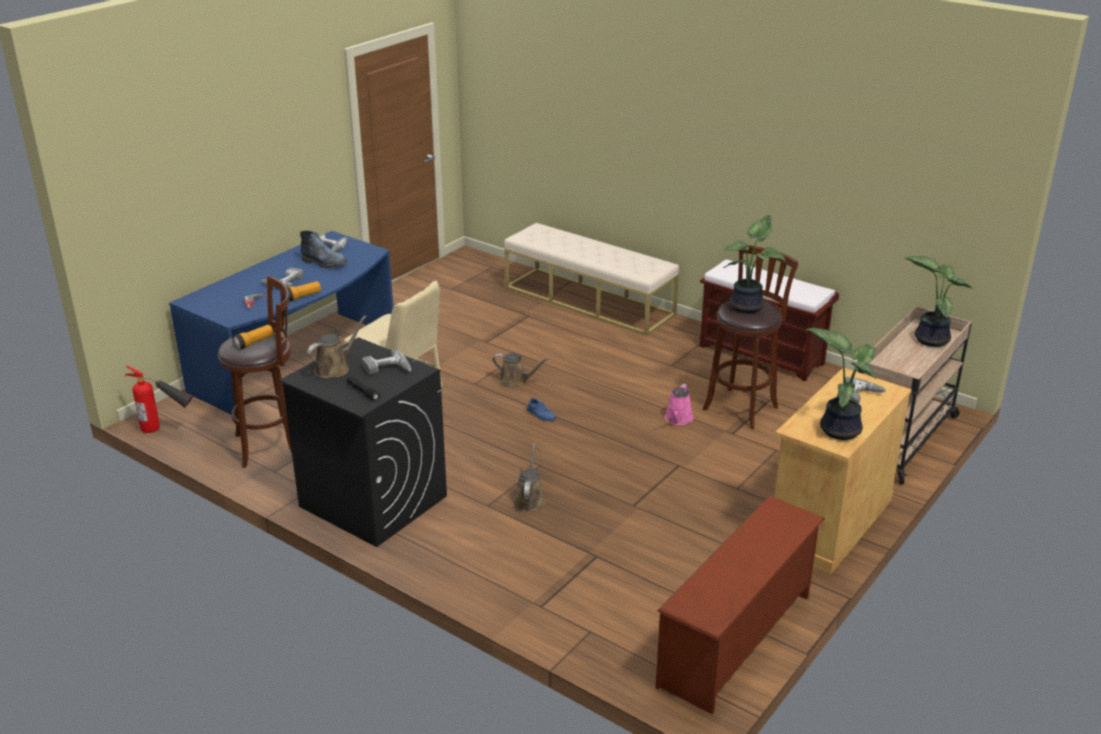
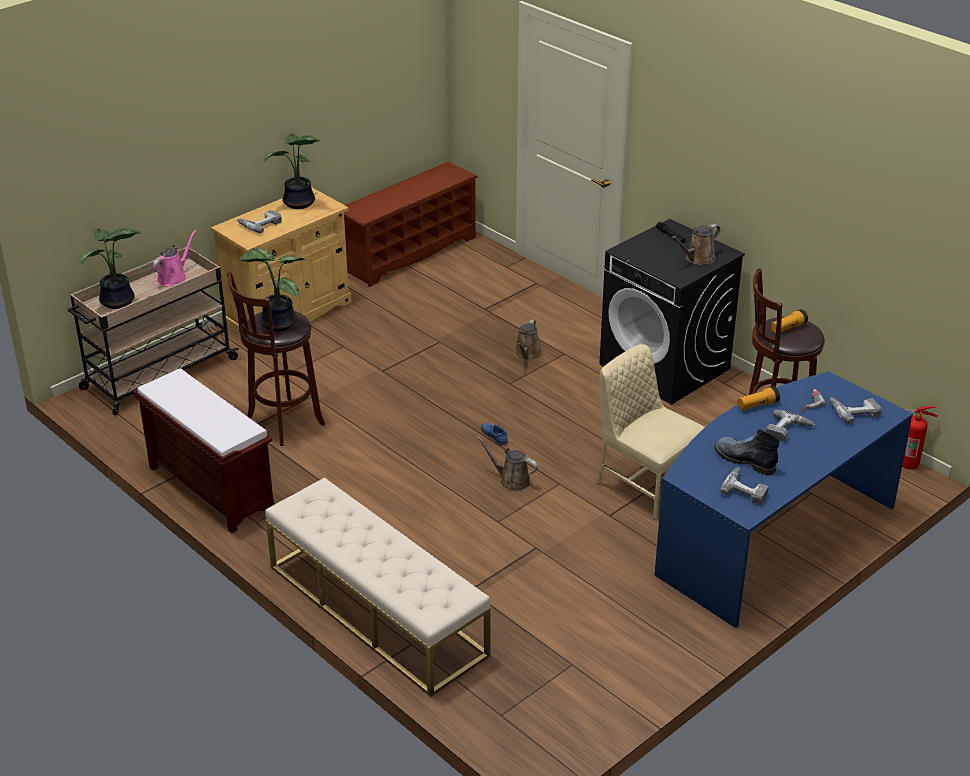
camera: 170 degrees left, 5 degrees up
(388, 369) = (651, 253): power drill -> power drill (853, 411)
(678, 419) = (356, 416): pink watering can -> pink watering can (174, 277)

